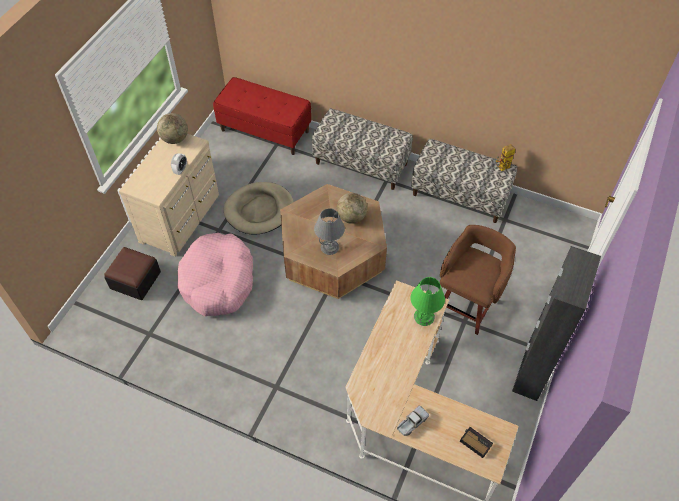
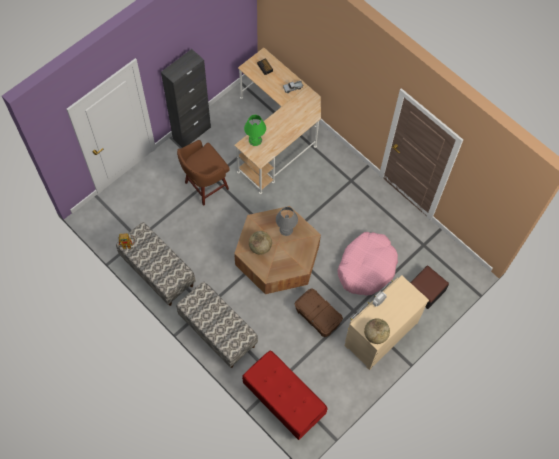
camera: 160 degrees left, 10 degrees up
(259, 210) = (317, 317): beige dog bed -> brown storage box

